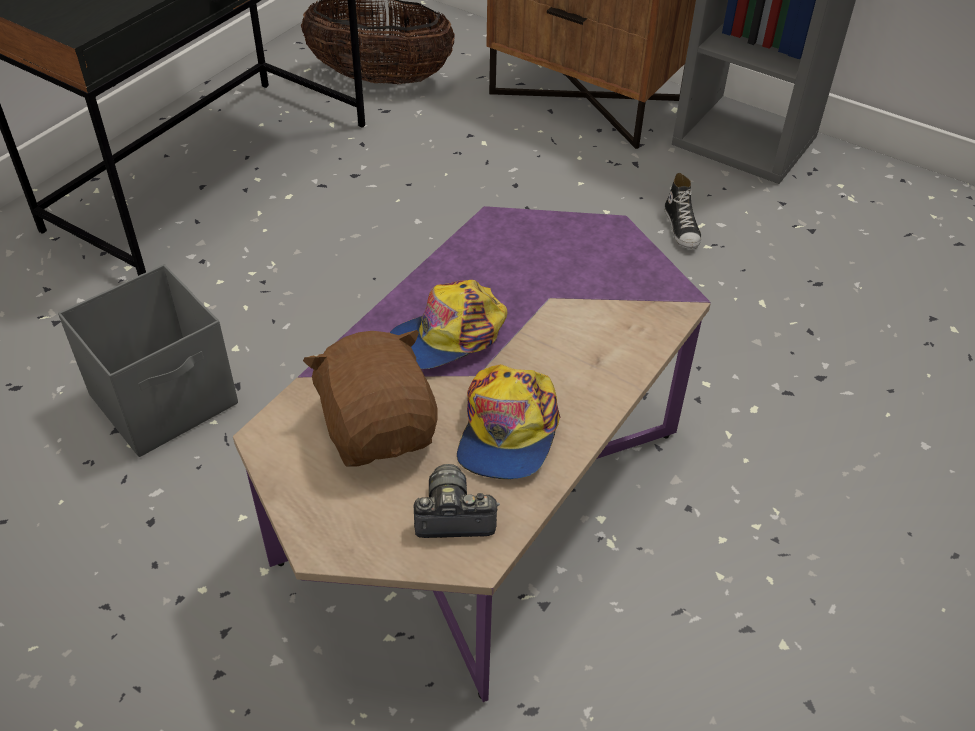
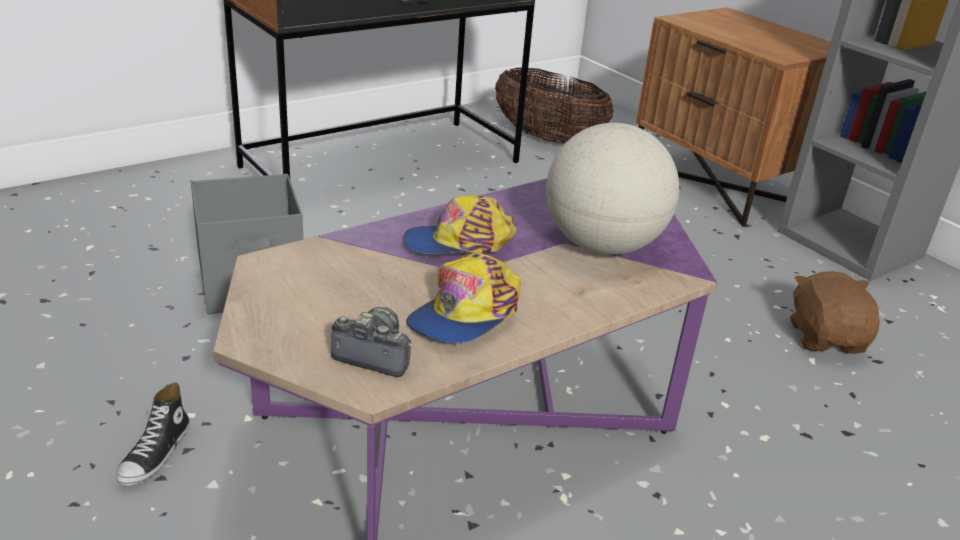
camera: 20 degrees right, 15 degrees down
(379, 428) = (356, 282): brown plush toy -> brown plush toy (826, 338)
(585, 290) = (602, 246): none -> globe
(682, 228) = (758, 288): shoe -> shoe (156, 454)

